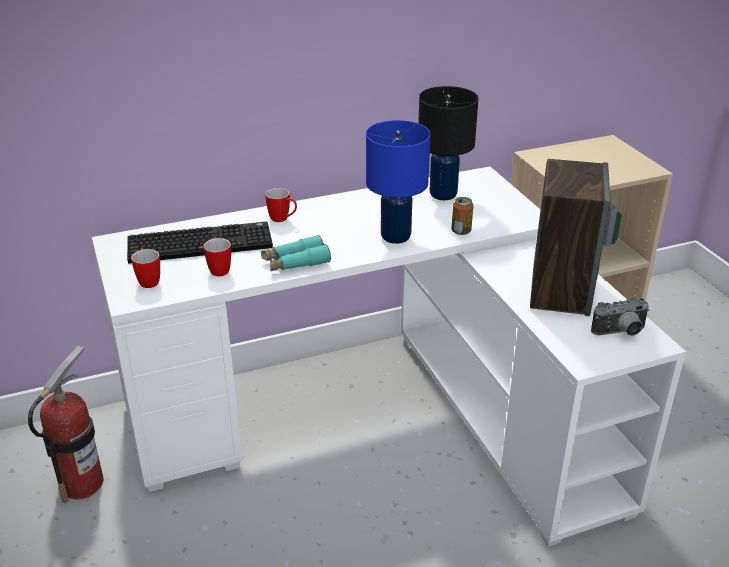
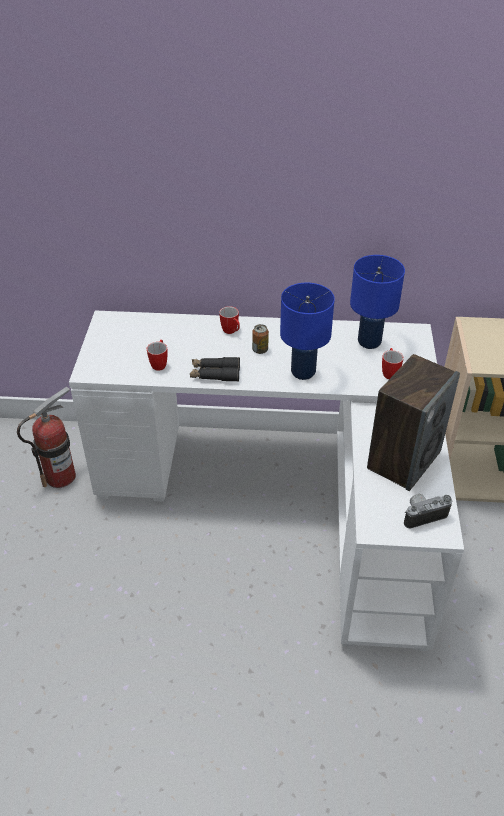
camera: 25 degrees right, 10 degrees up
(148, 280) = (108, 359): mug -> mug (389, 372)
(201, 243) = (162, 337): keyboard -> none
(295, 262) = (215, 374): turquoise binoculars -> black binoculars
(444, 196) = (369, 343): black table lamp -> blue table lamp
(461, 231) = (358, 382): can -> can (260, 350)
(621, 333) = (422, 515): camera -> camera turned 150 degrees clockwise

